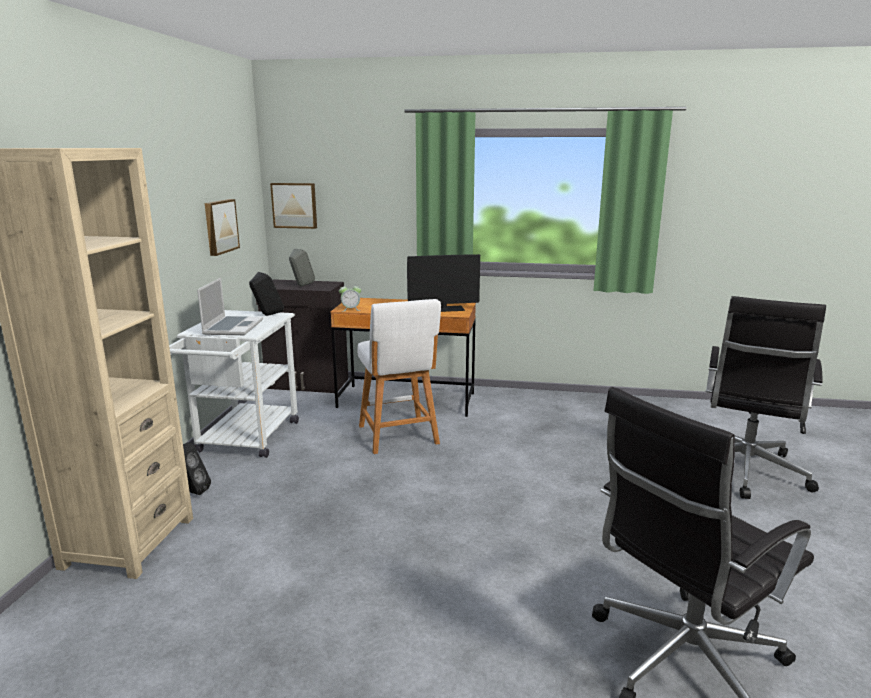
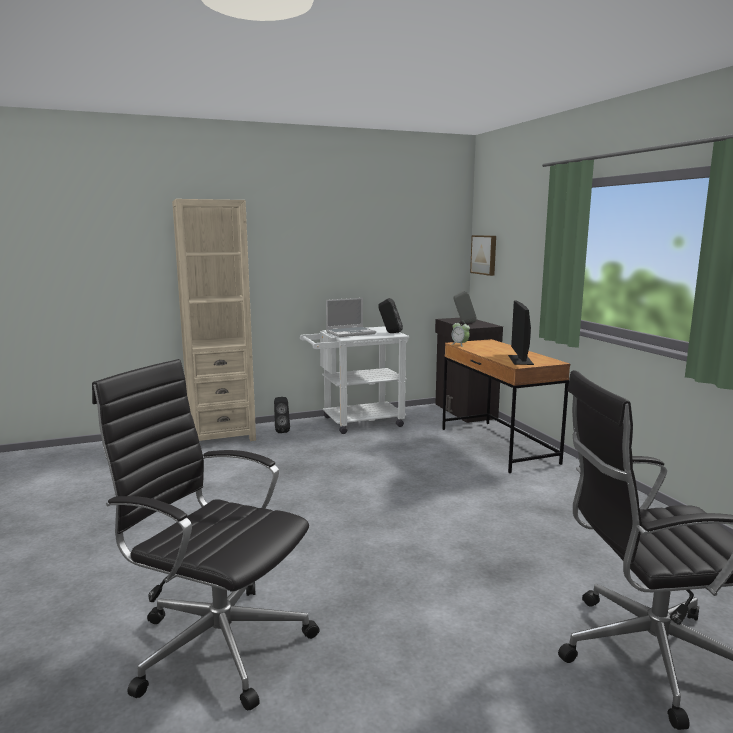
camera: 60 degrees right, 5 degrees down
(220, 226) = (397, 264): picture -> none
(399, 436) = (430, 460): white stool -> none
(443, 309) = (520, 360): monitor -> monitor turned 45 degrees clockwise

